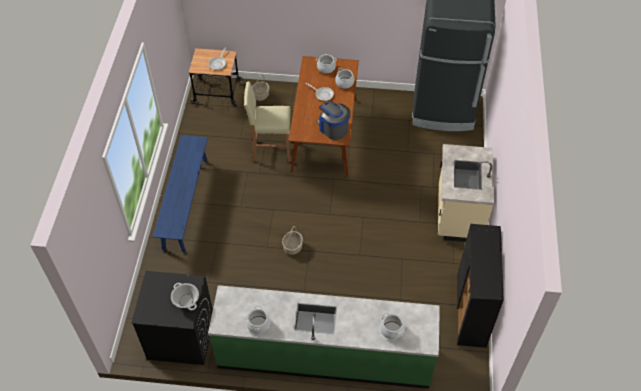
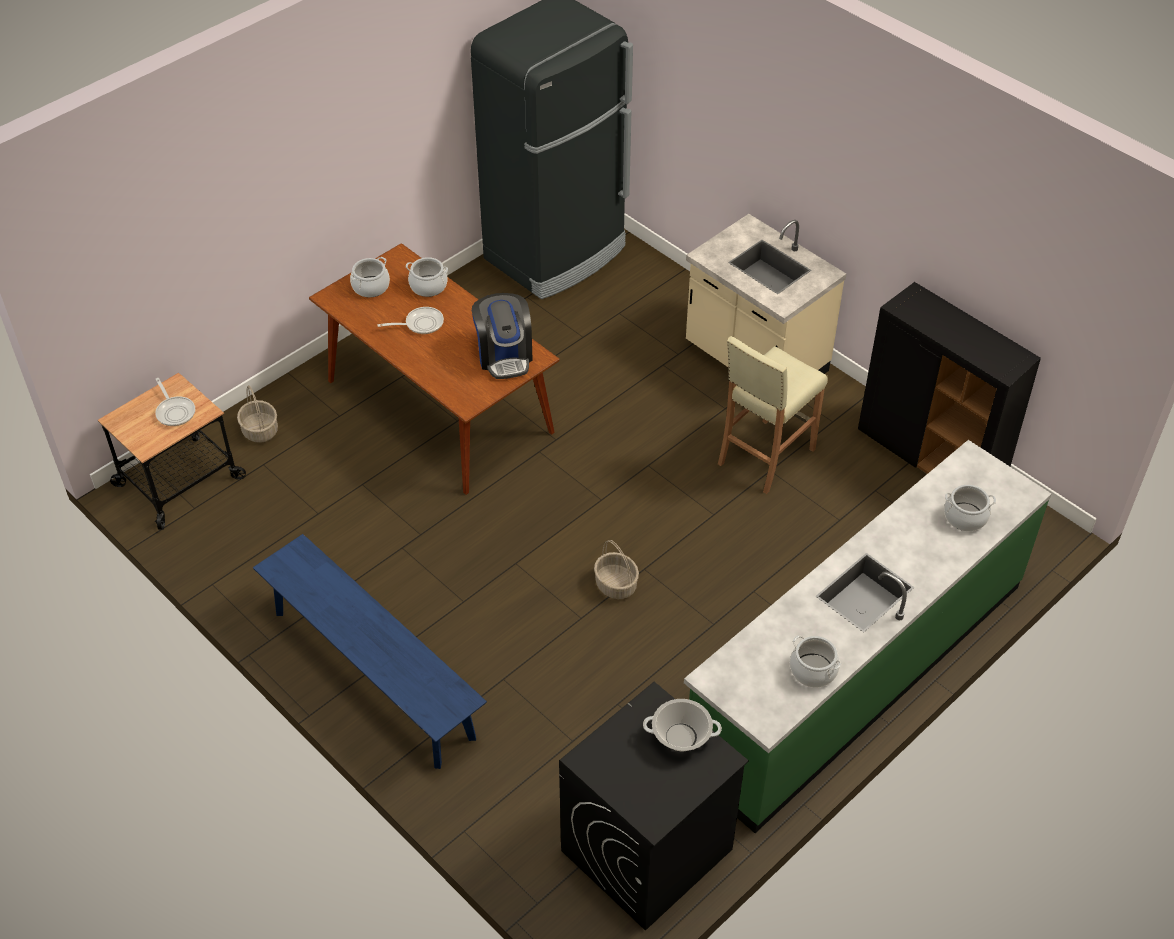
camera: 50 degrees left, 5 degrees down
(270, 150) = (391, 490): beige stool -> beige stool (765, 457)
(333, 128) = (504, 355): coffee machine -> coffee machine turned 105 degrees counterclockwise

